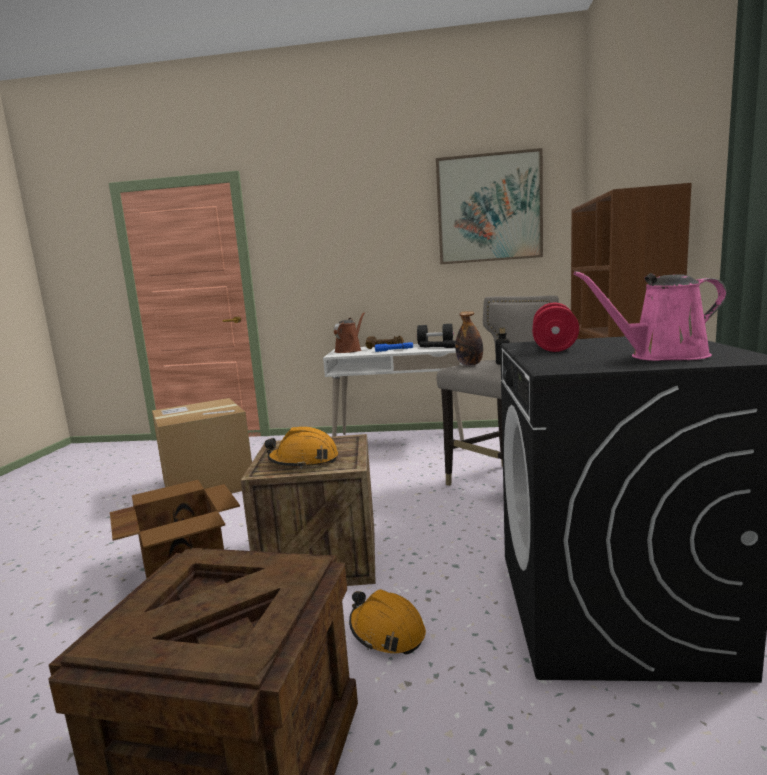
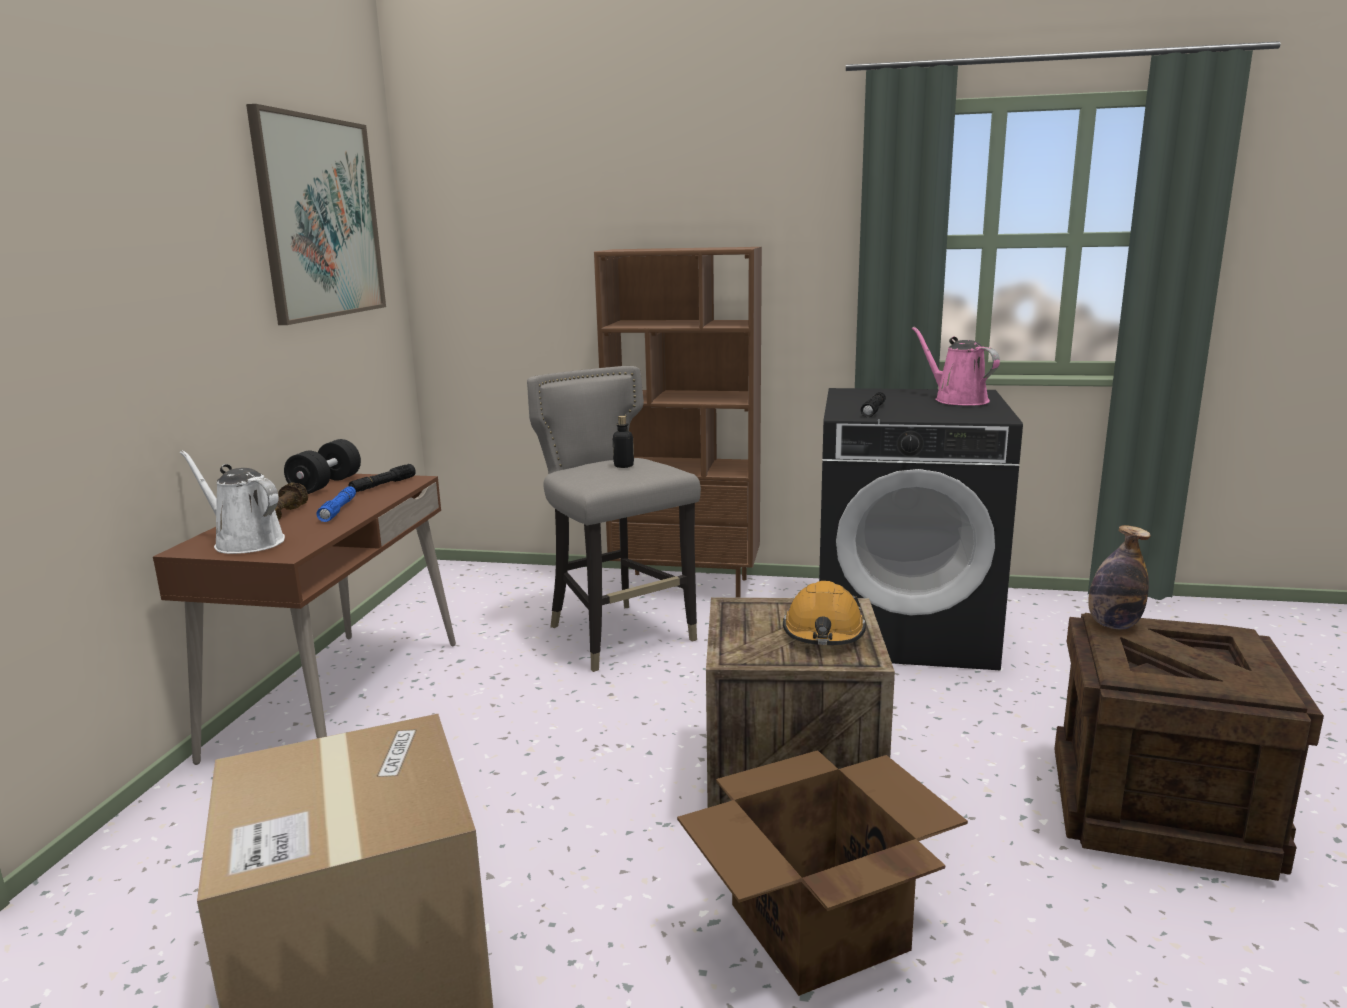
camera: 85 degrees left, 5 degrees up
(349, 350) = (245, 542): brown watering can -> white watering can
(386, 632) = (954, 733): orange hard hat -> none
(399, 441) = (339, 697): white desk -> brown desk
(470, 364) = (602, 478): bottle -> bottle (1113, 625)
(554, 346) = (873, 411): red dumbbell -> black flashlight
(661, 356) = (957, 400): pink watering can -> pink watering can turned 150 degrees clockwise

